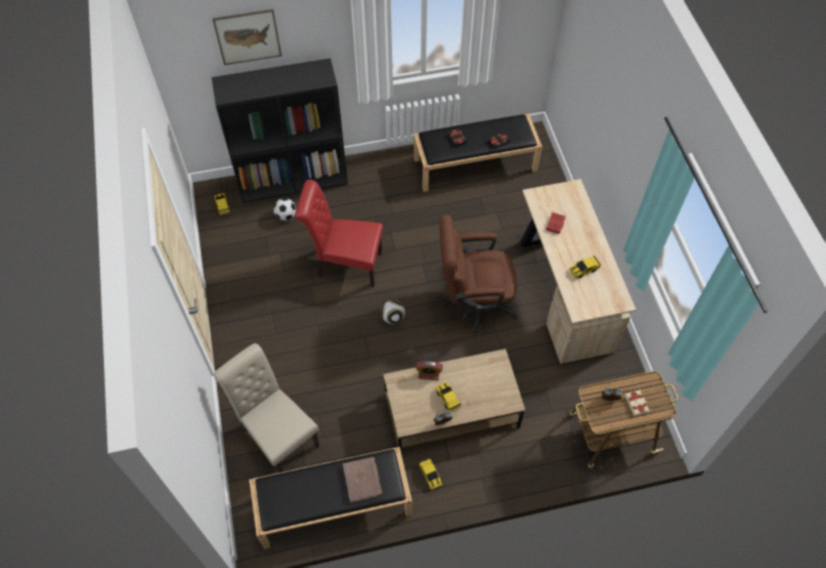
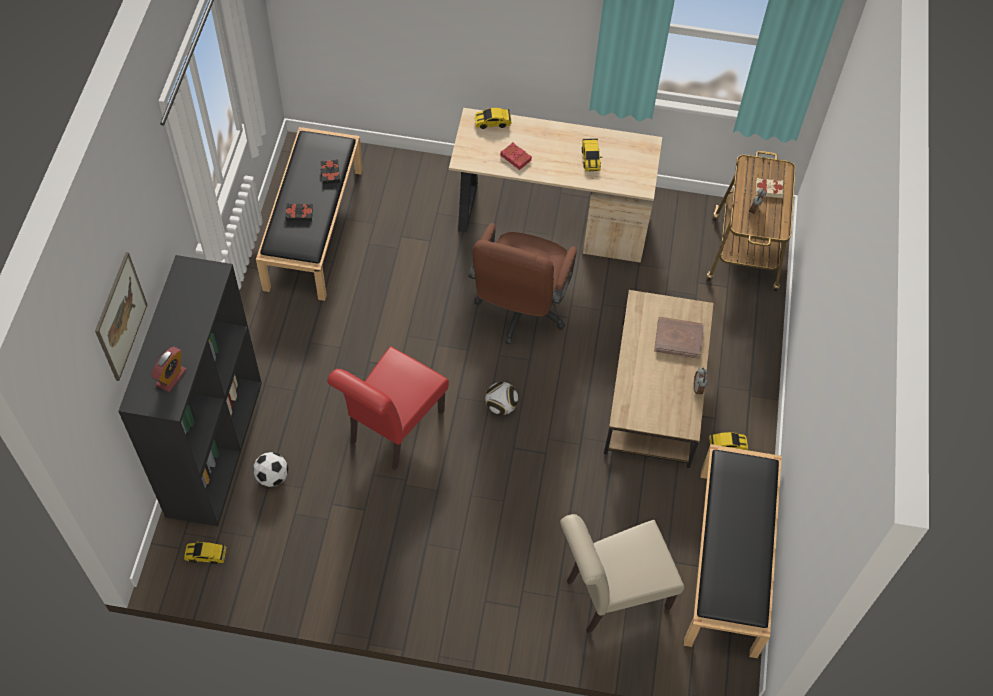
camera: 70 degrees left, 0 degrees up
(362, 480) = (743, 494): brown book -> brown book (678, 338)
(428, 374) = (630, 378): alarm clock -> alarm clock (171, 377)
(447, 398) = (669, 371): toy car -> toy car (492, 122)

